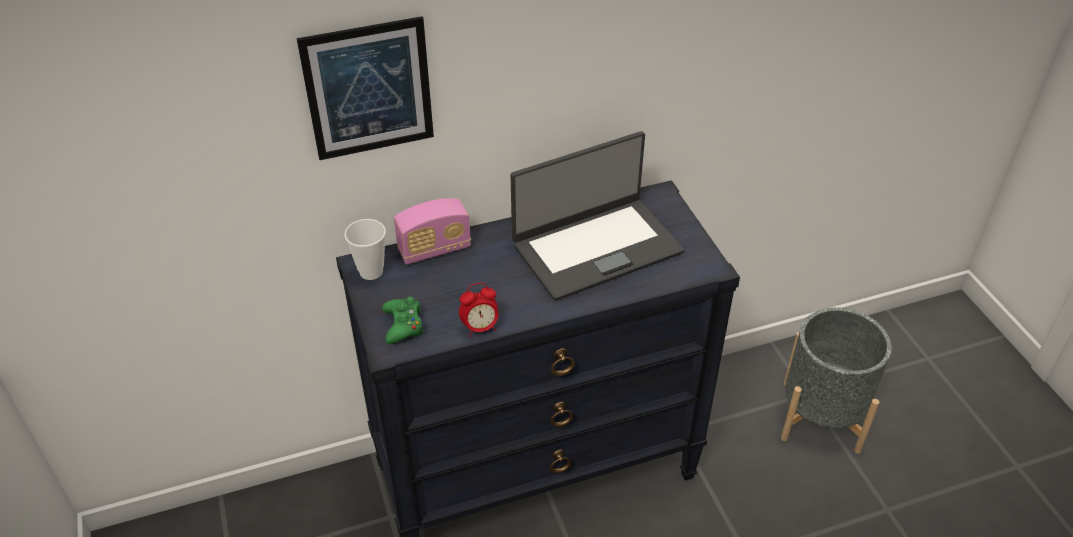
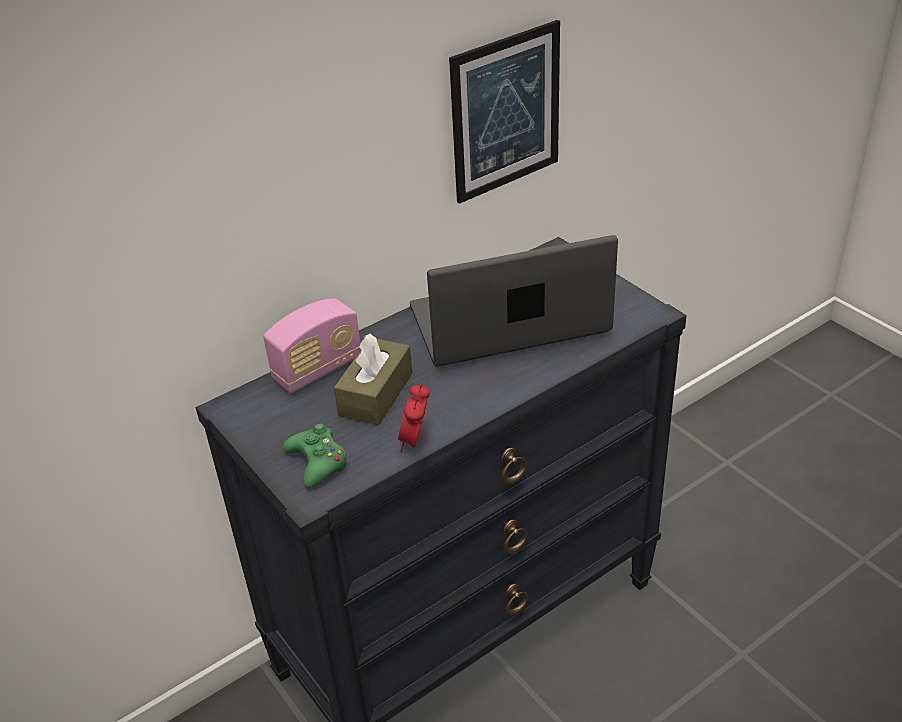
camera: 15 degrees left, 5 degrees down
(368, 89) = (210, 169): picture -> picture (506, 112)
(371, 271) = (249, 412): cup -> none
(468, 281) = (376, 394): none -> brown tissue box
(480, 328) = (415, 441): alarm clock -> alarm clock turned 135 degrees clockwise
(595, 247) = (509, 322): laptop -> laptop turned 150 degrees counterclockwise
(821, 416) = (752, 481): grey planter -> none

